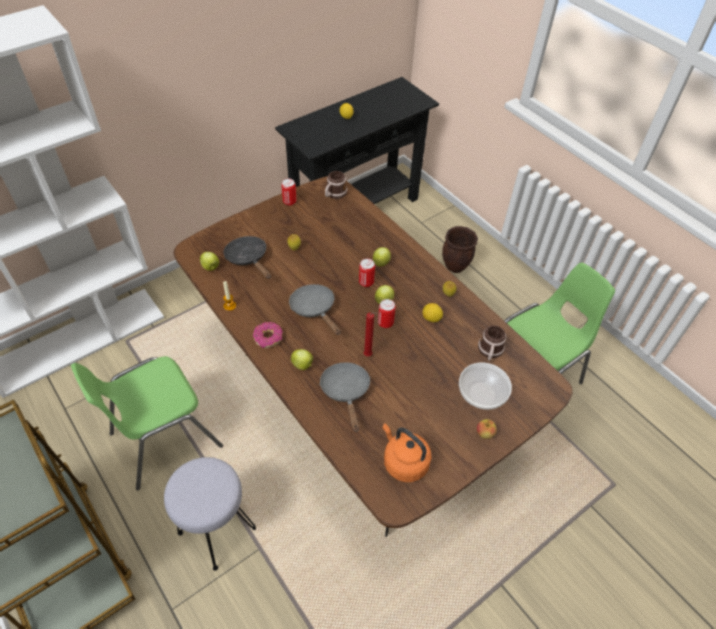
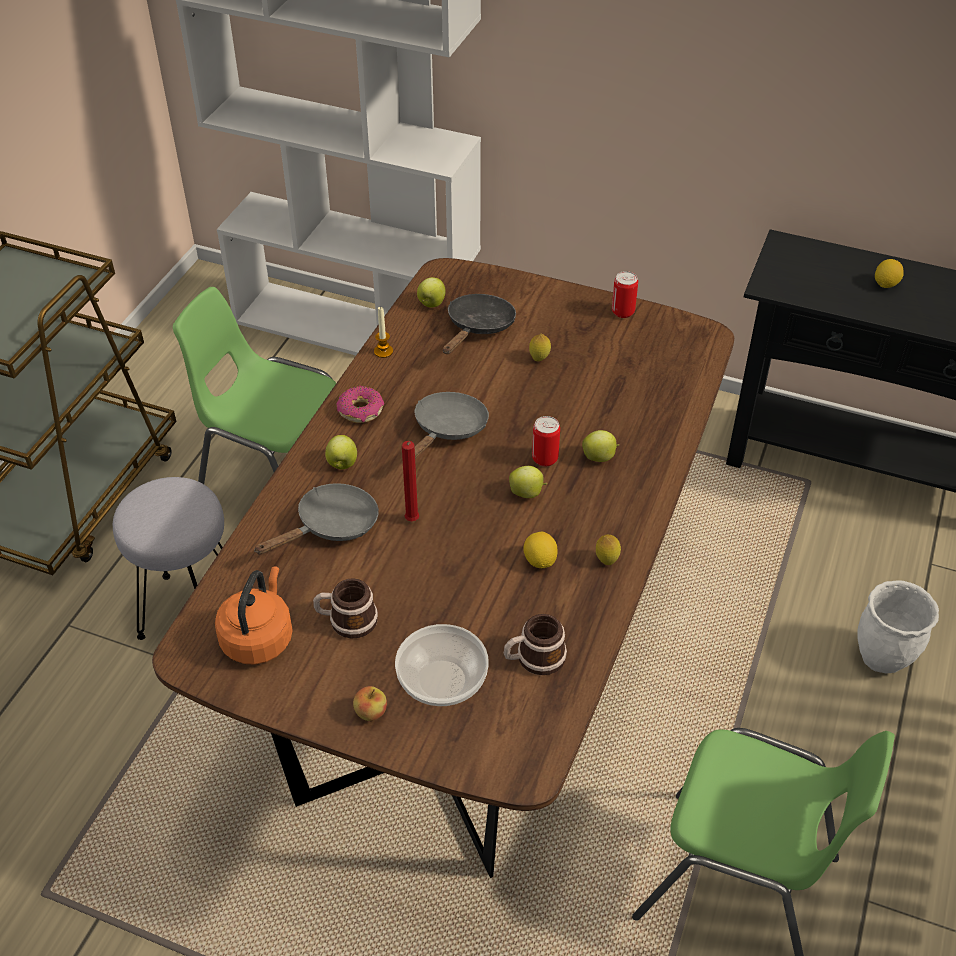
camera: 60 degrees right, 5 degrees down
(334, 194) = (688, 346): mug -> mug (346, 620)
(385, 323) = (486, 513): can -> none
(455, 266) = (882, 659): brown planter -> white planter

